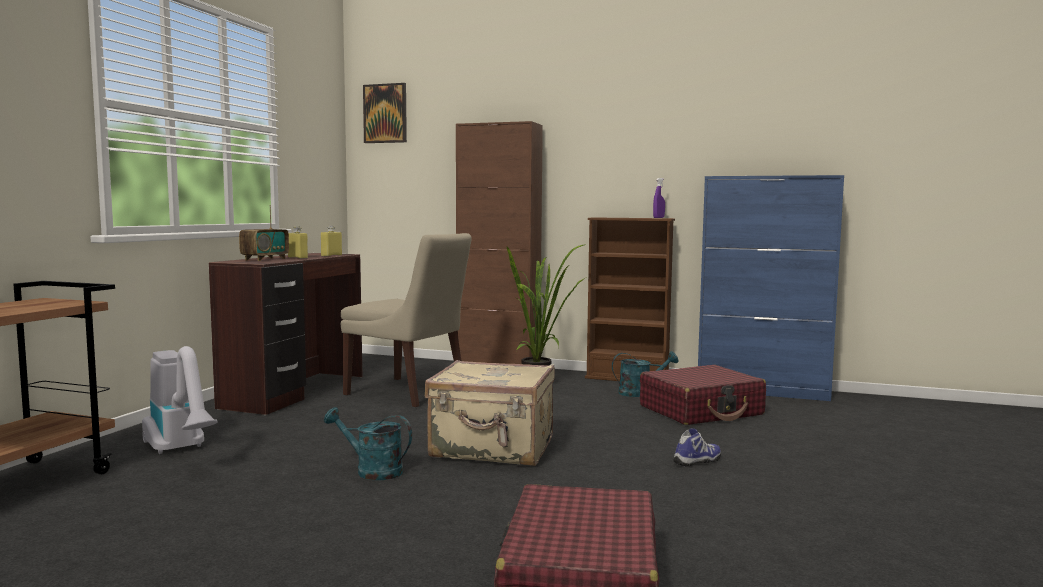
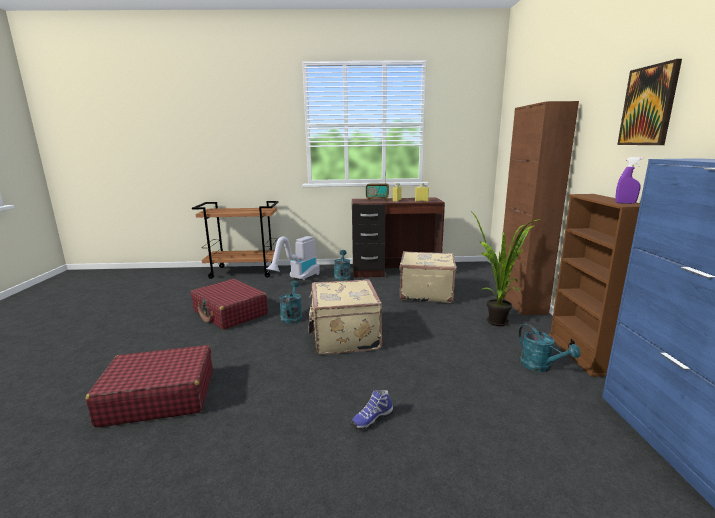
camera: 70 degrees right, 10 degrees up
(243, 420) = (342, 276): none -> turquoise watering can
(385, 113) = (513, 100): picture -> picture (648, 106)
(409, 392) = (425, 293): beige chair -> beige suitcase
(698, 461) = (372, 418): shoe -> shoe turned 105 degrees clockwise
(701, 410) = (524, 407): red suitcase -> red suitcase (230, 313)

